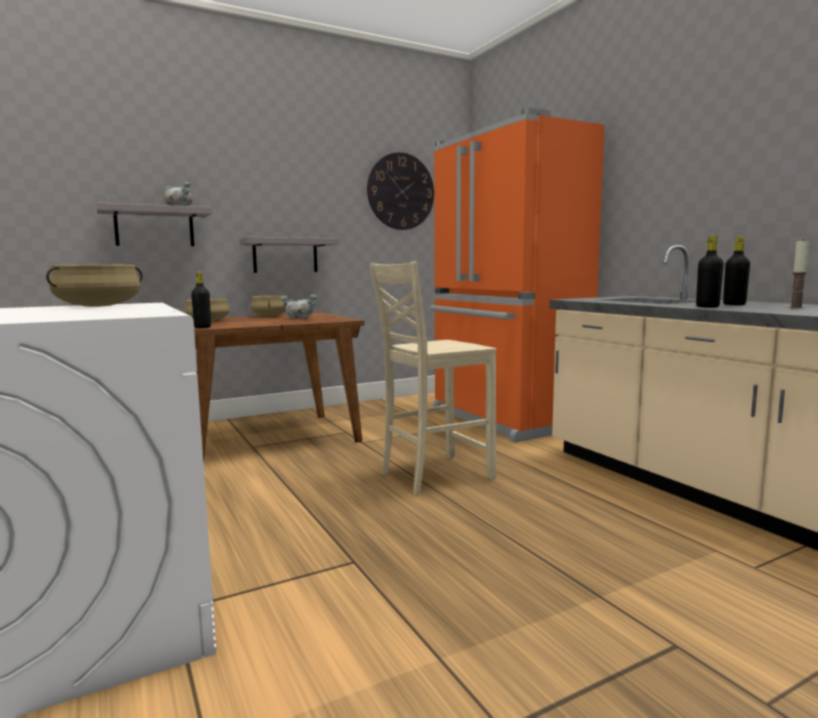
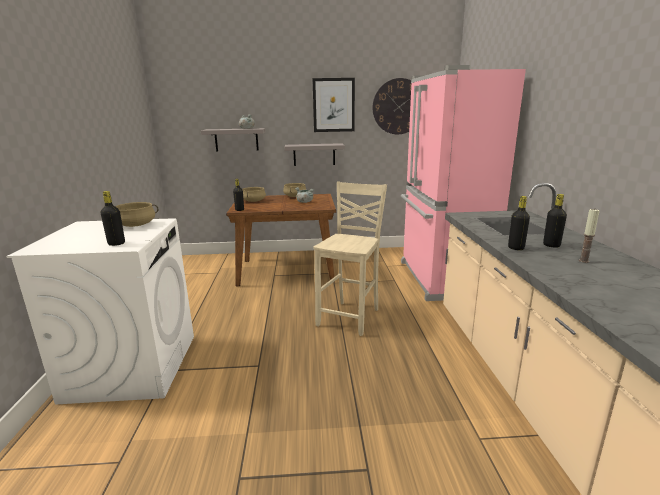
camera: 25 degrees right, 10 degrees up
(116, 314) = (116, 243): none -> black bottle
(313, 182) = (333, 105): none -> picture
(433, 475) = (350, 317): beige chair -> beige chair turned 120 degrees clockwise
(504, 419) = (441, 279): orange fridge -> pink fridge

